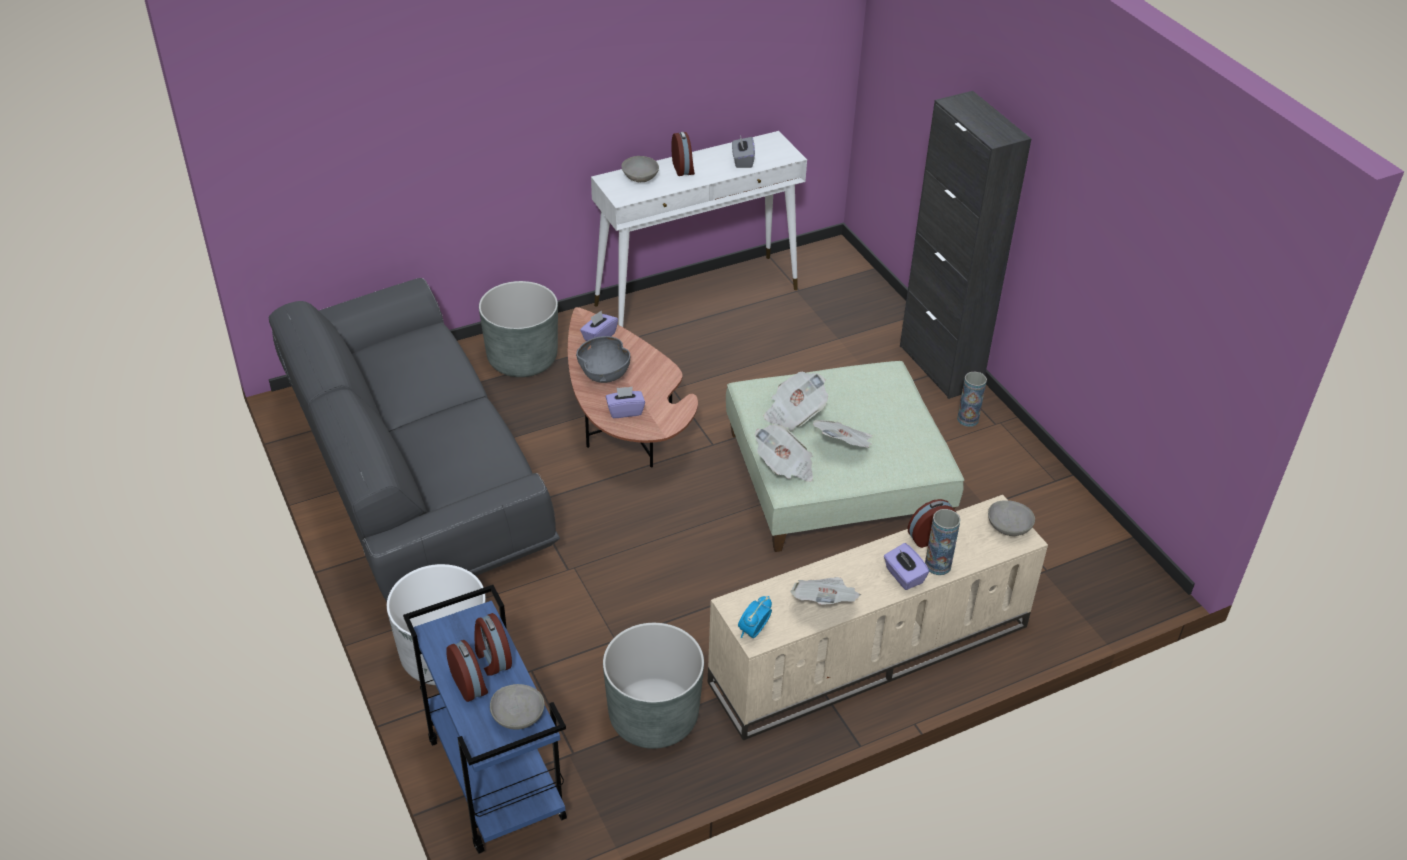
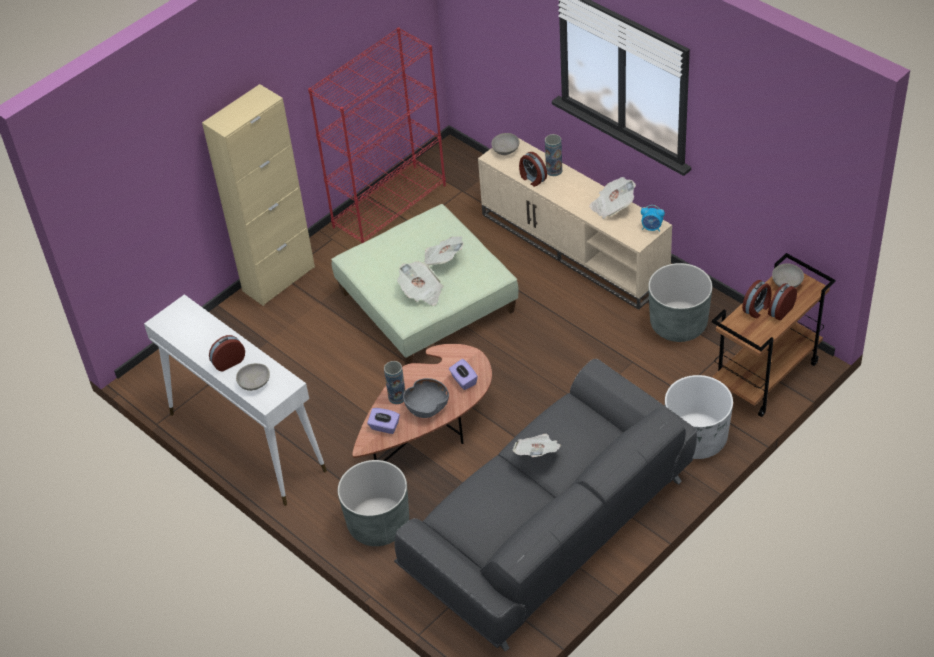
camera: 105 degrees left, 5 degrees up
(494, 778) = (766, 377): blue cart -> brown cart
(742, 161) = (202, 330): grey tissue box -> none
(785, 466) = (479, 281): newspaper -> newspaper (537, 453)
(903, 576) = (571, 181): purple tissue box -> none
(940, 366) = (278, 279): black cabinet -> beige cabinet
(968, 419) = (333, 253): vase -> vase (397, 397)
(1041, 490) = (390, 205): none -> red bookcase

